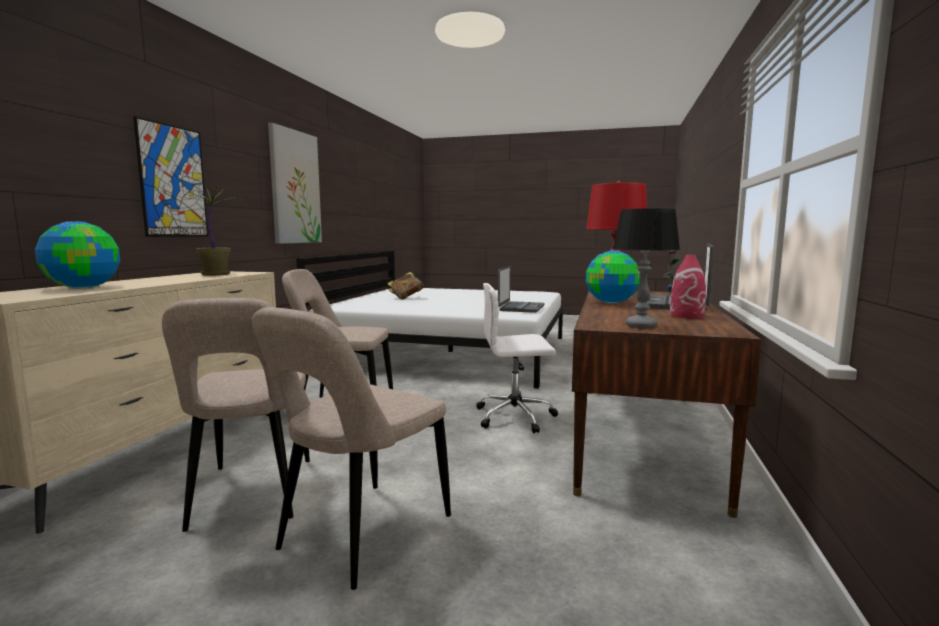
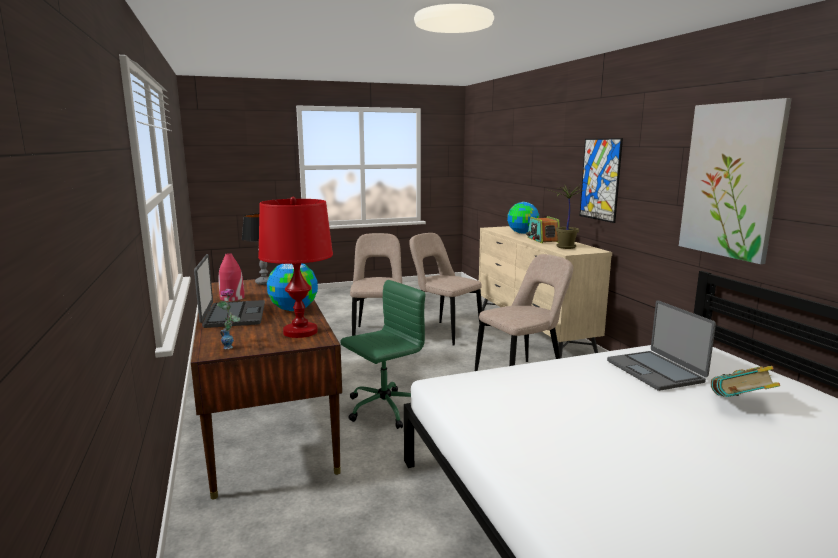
camera: 145 degrees right, 5 degrees up
(162, 280) = (542, 240): none -> radio
(516, 417) = (383, 409): white office chair -> green office chair
(521, 308) = (480, 408): laptop -> laptop (655, 371)

